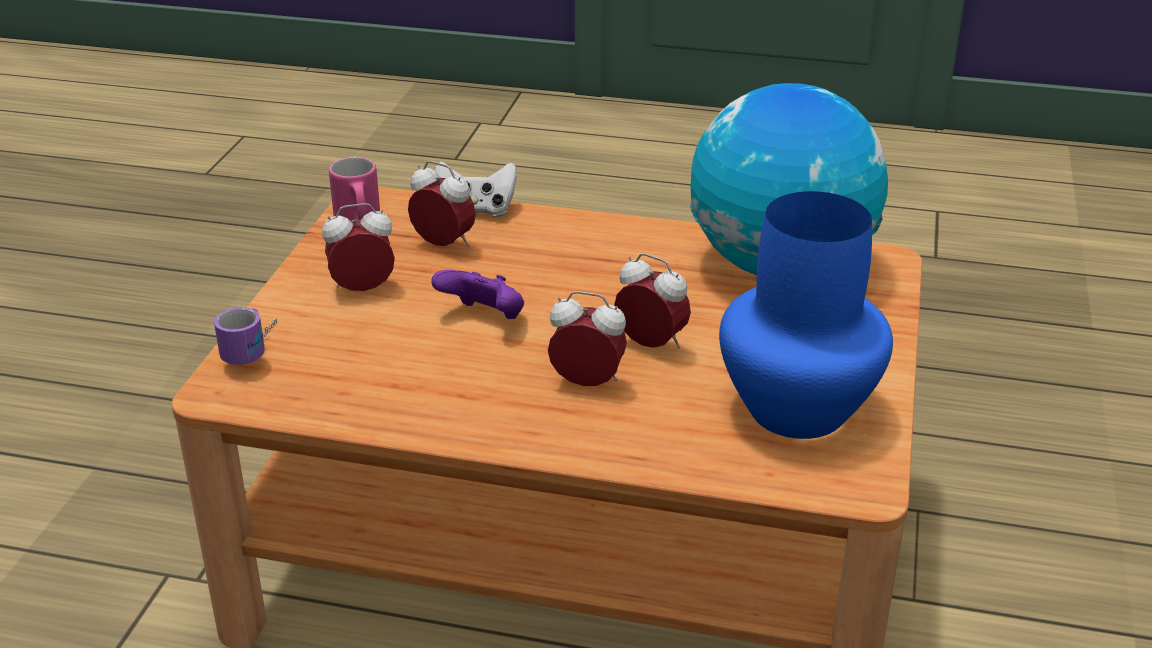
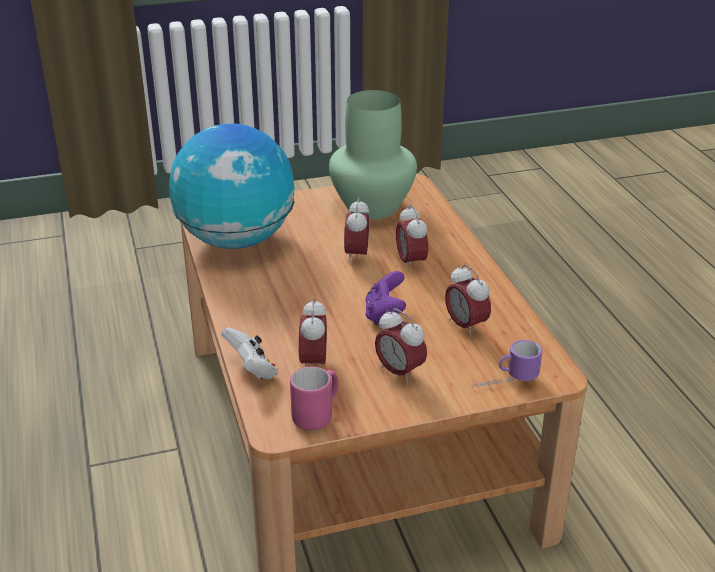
camera: 120 degrees left, 0 degrees up
(390, 368) = (465, 326): none -> alarm clock
(800, 411) = (372, 206): blue vase -> green vase

